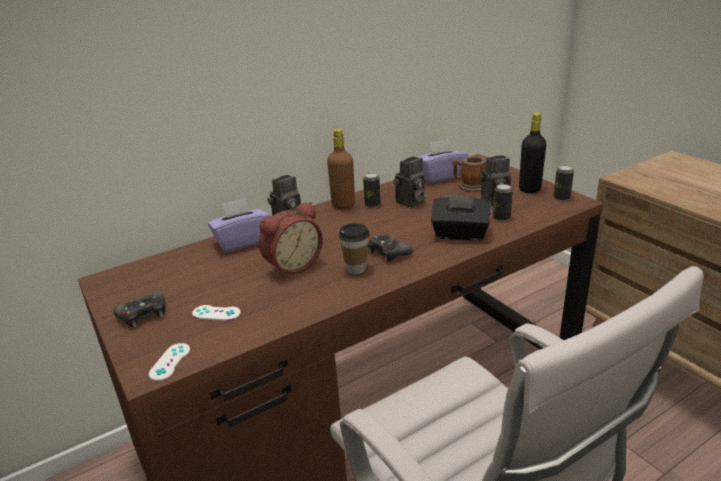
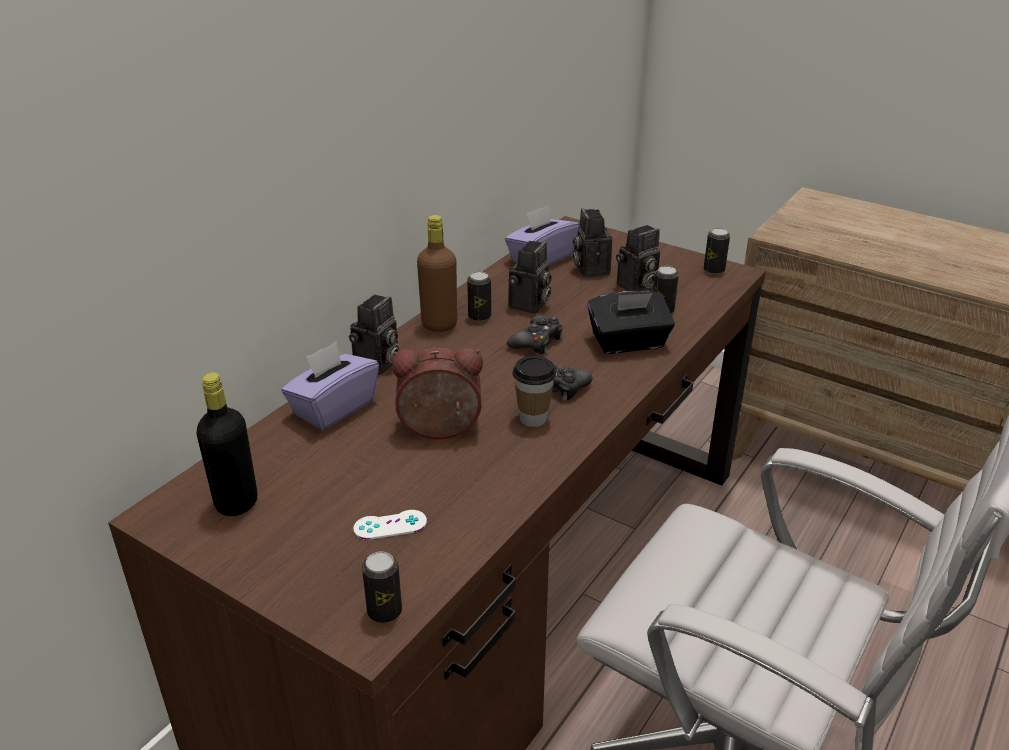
camera: 25 degrees left, 5 degrees up
(143, 315) = (280, 554): black game controller -> black game controller (537, 342)
(170, 362) = (384, 611): white game controller -> can
(292, 265) = (440, 431): alarm clock -> alarm clock turned 120 degrees counterclockwise
(469, 186) = (590, 269): mug -> camera
(529, 189) = (668, 263): black bottle -> black bottle (236, 503)

